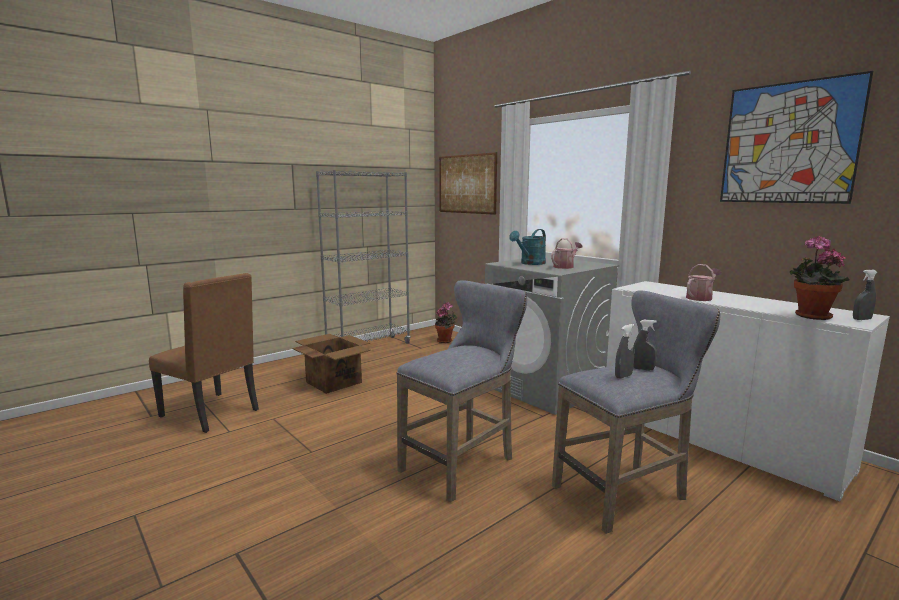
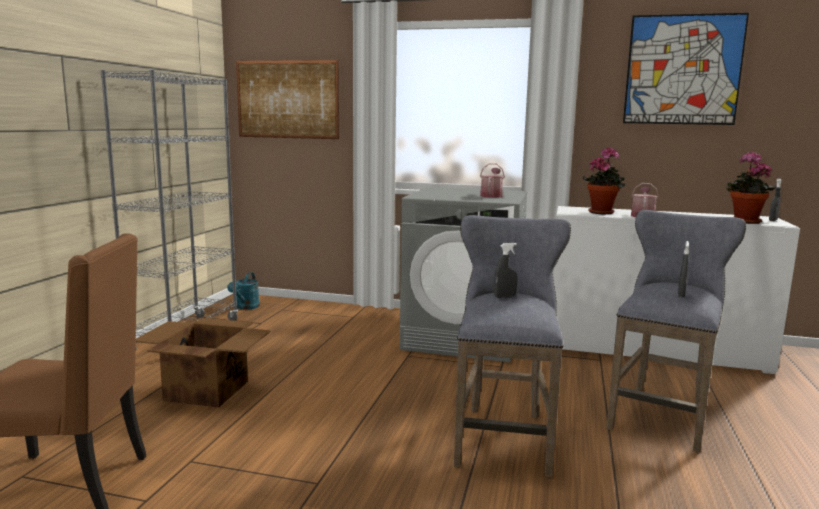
camera: 35 degrees left, 0 degrees up
(446, 341) = (279, 309): potted plant -> potted plant (602, 212)
(530, 263) = (448, 195): turquoise watering can -> turquoise watering can (245, 307)
(643, 369) = (675, 286): grey spray bottle -> grey spray bottle (504, 297)

